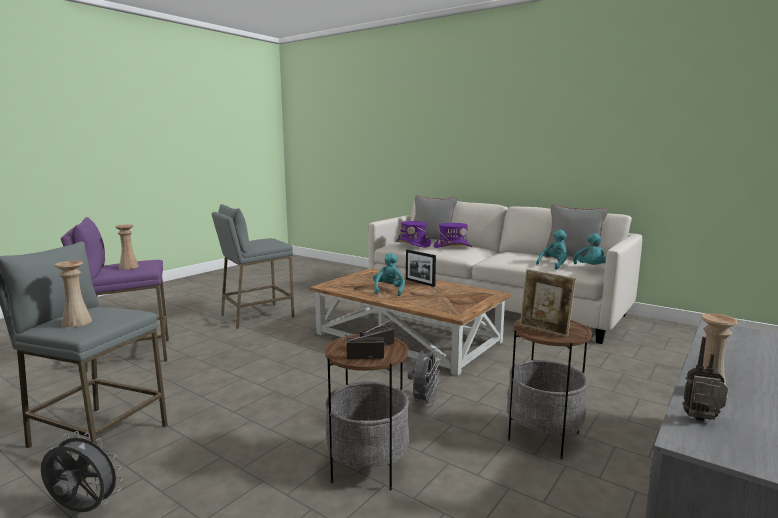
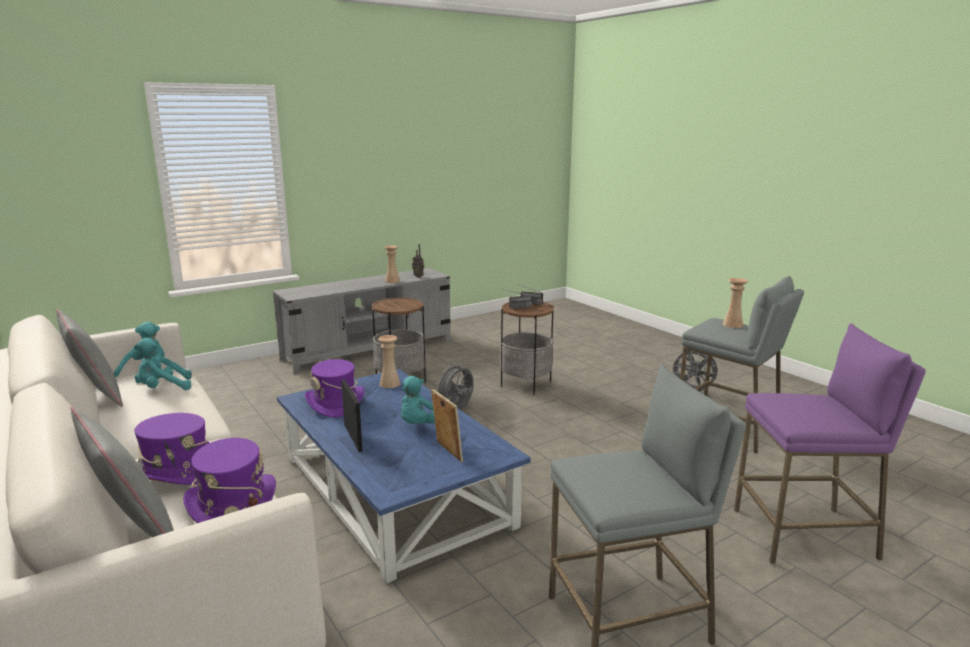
camera: 160 degrees left, 5 degrees up
(129, 267) = (803, 401): beige vase -> beige vase (390, 384)
(409, 338) = (392, 490): brown coffee table -> blue coffee table
(462, 294) = (335, 403): none -> purple hat
(544, 330) = (405, 303): picture frame -> picture frame (447, 452)

